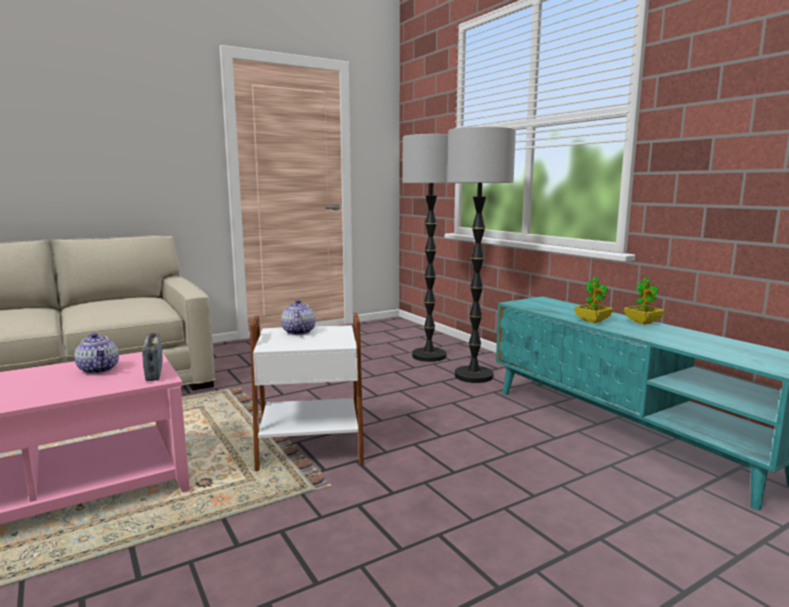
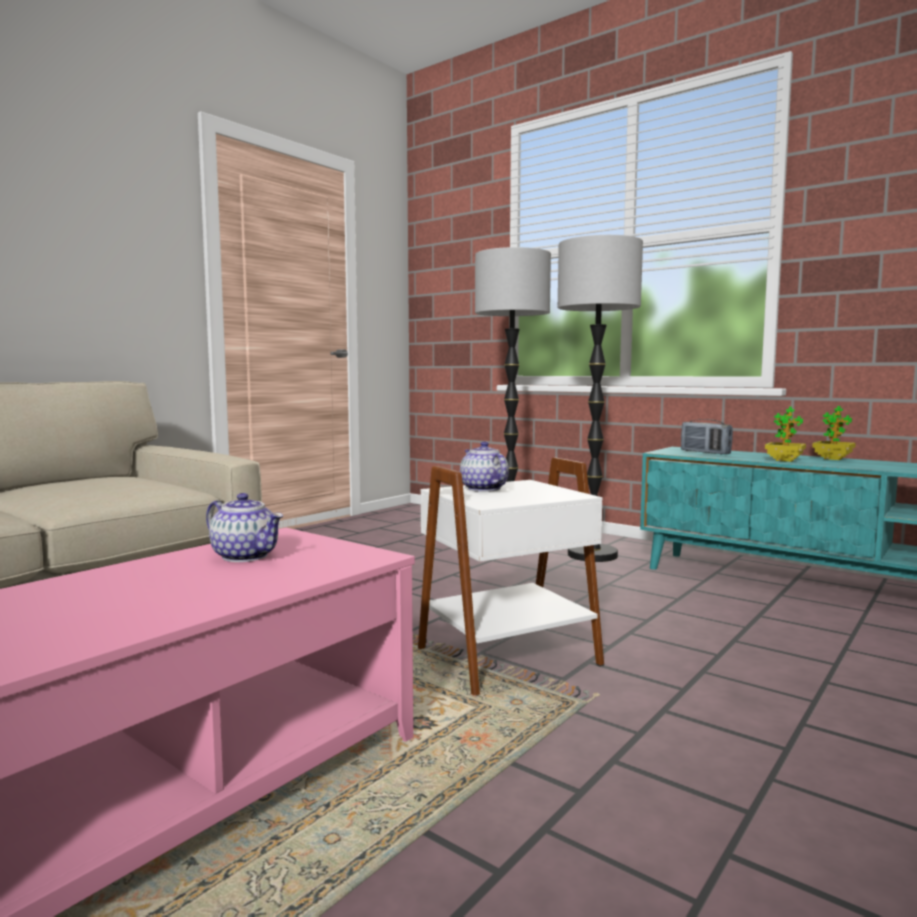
camera: 20 degrees left, 5 degrees down
(154, 372) = (348, 551): radio -> radio (705, 452)

